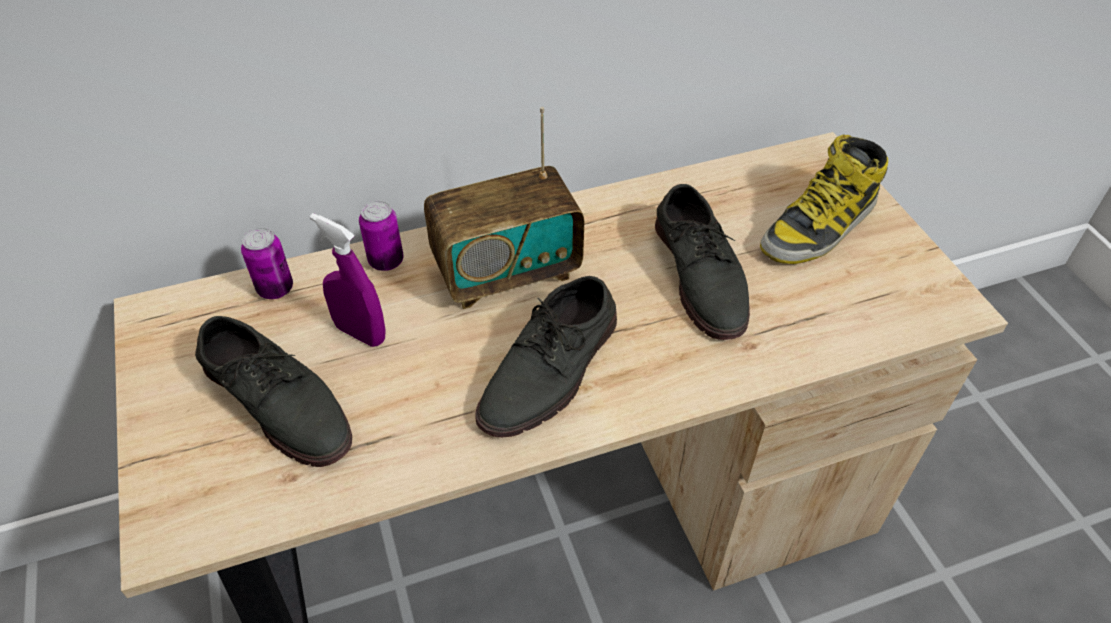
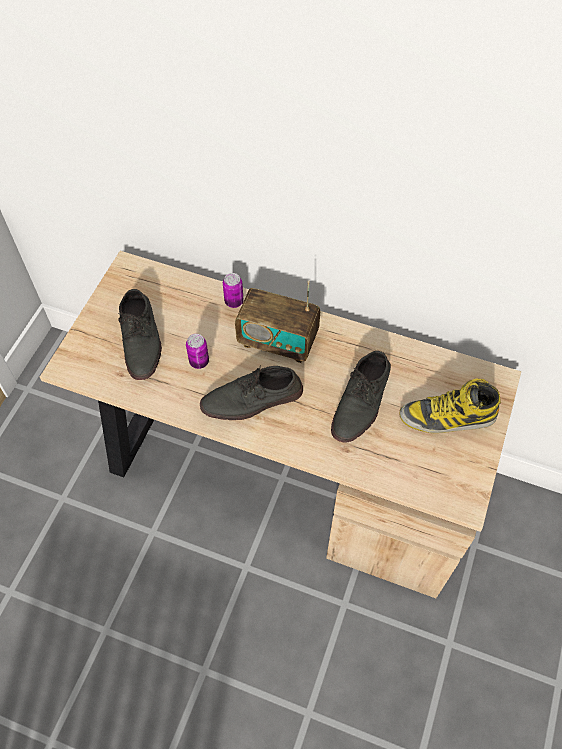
camera: 40 degrees right, 10 degrees up
(275, 289) = (180, 286): can -> can (199, 361)
(360, 333) = (194, 330): purple spray bottle -> none

